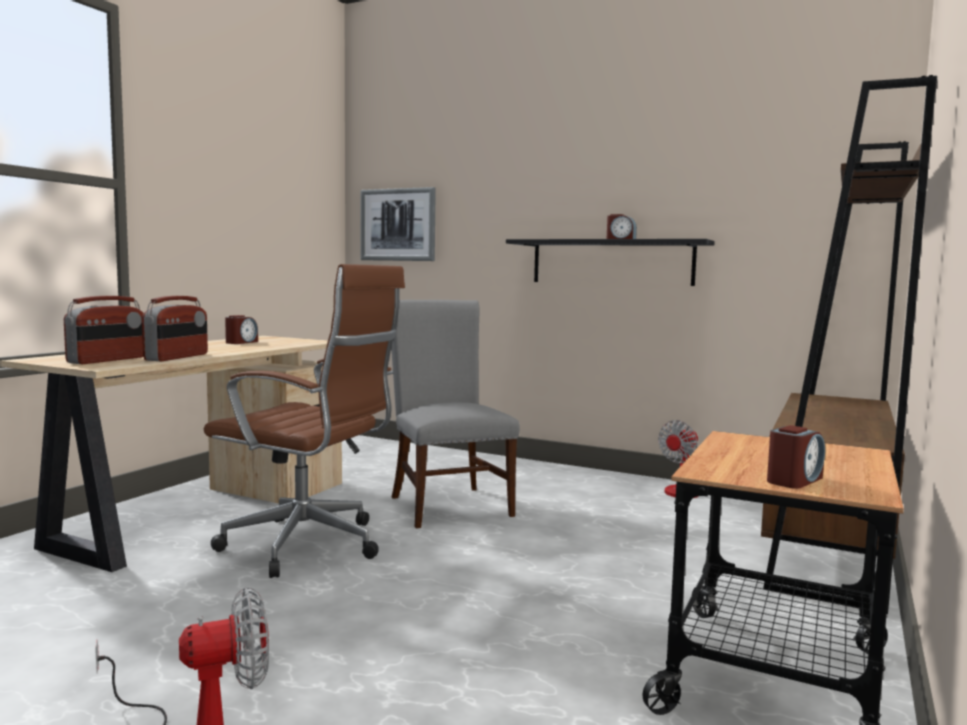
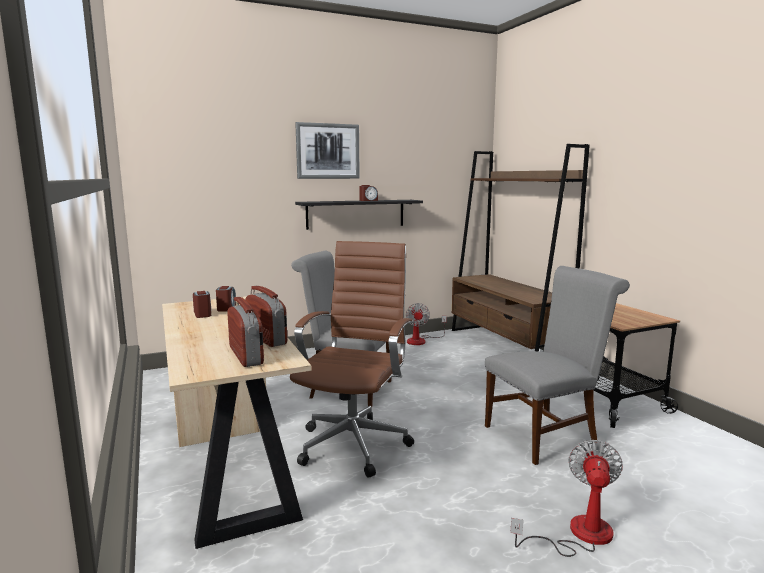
camera: 50 degrees left, 5 degrees up
(310, 546) = (355, 442): brown office chair -> brown office chair turned 45 degrees counterclockwise
(398, 225) = (184, 190): picture -> picture (328, 151)
(515, 654) = (546, 435): none -> grey chair
(794, 480) = (640, 320): alarm clock -> alarm clock (226, 308)

